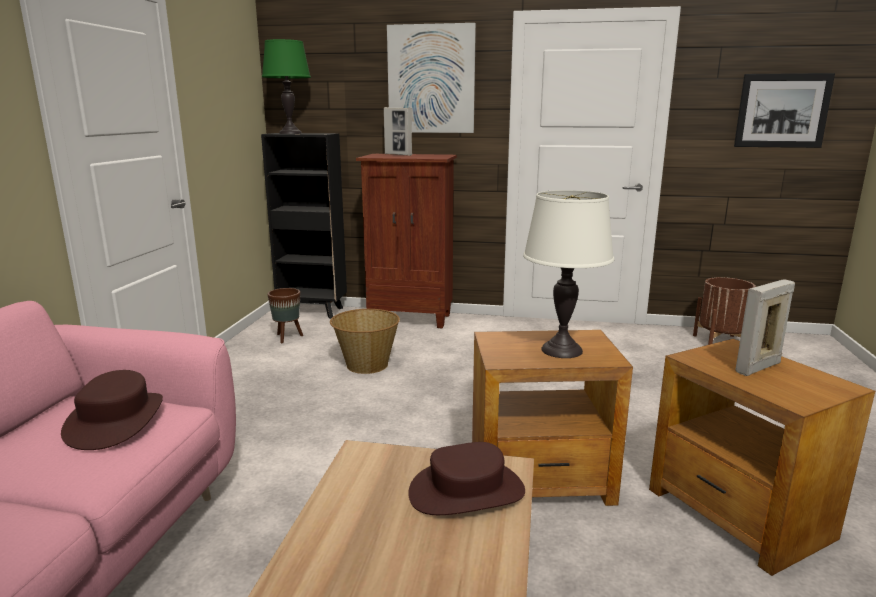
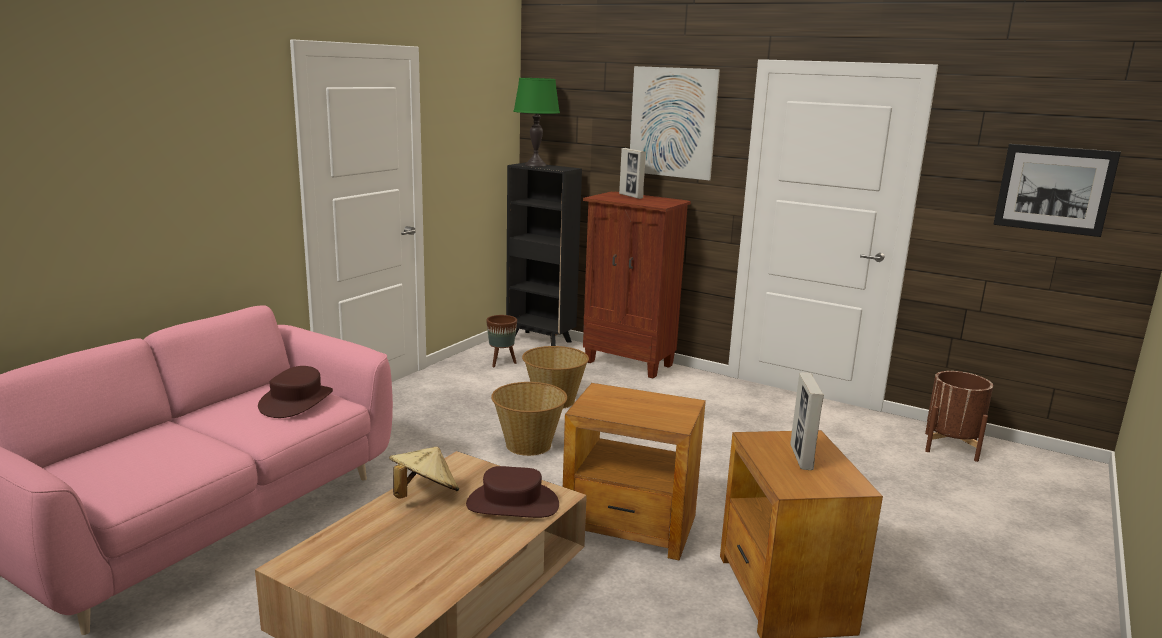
camera: 20 degrees right, 0 degrees up
(351, 508) = (424, 495): none -> beige hat
(373, 415) = (528, 444): none -> basket
(562, 350) = (646, 411): white table lamp -> none
(757, 368) = (801, 457): picture frame -> picture frame turned 75 degrees counterclockwise

